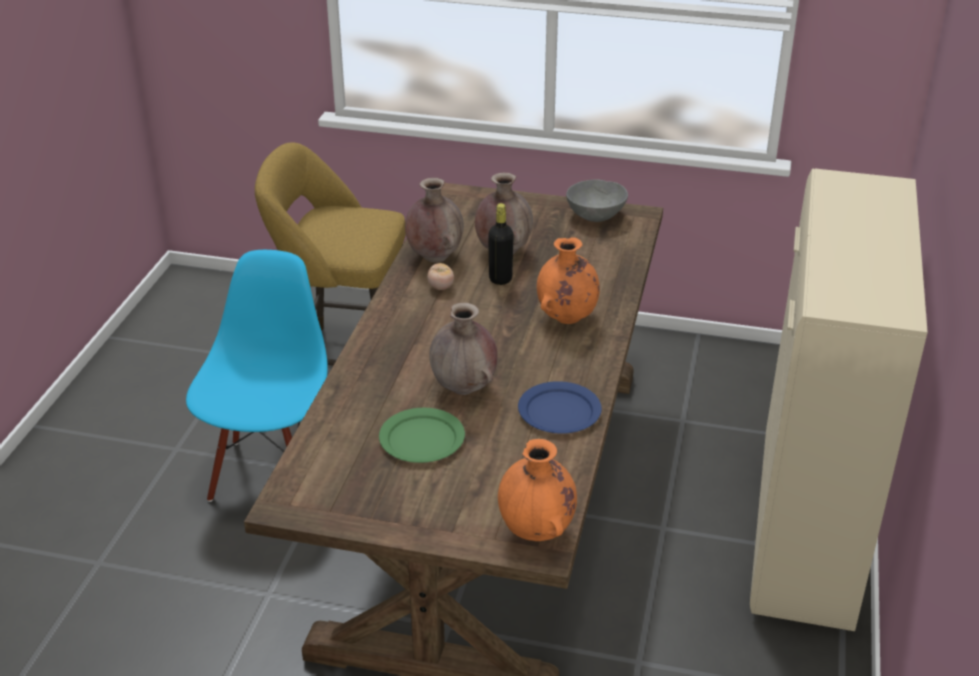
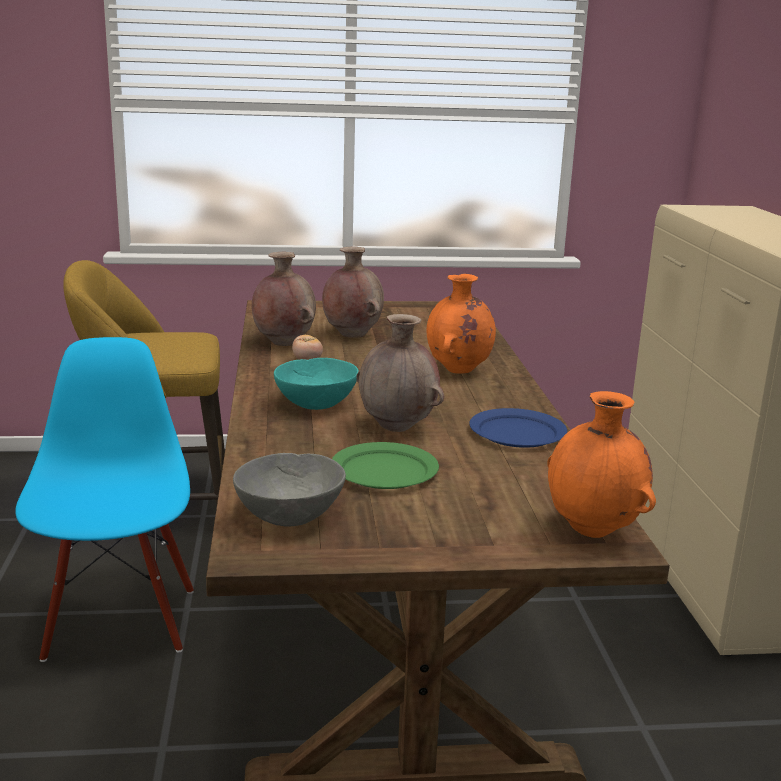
camera: 20 degrees left, 15 degrees down
(415, 347) = (315, 403): none -> turquoise bowl
(500, 279) = (365, 351): black bottle -> none
(595, 215) = (421, 309): grey bowl -> grey bowl (289, 515)

